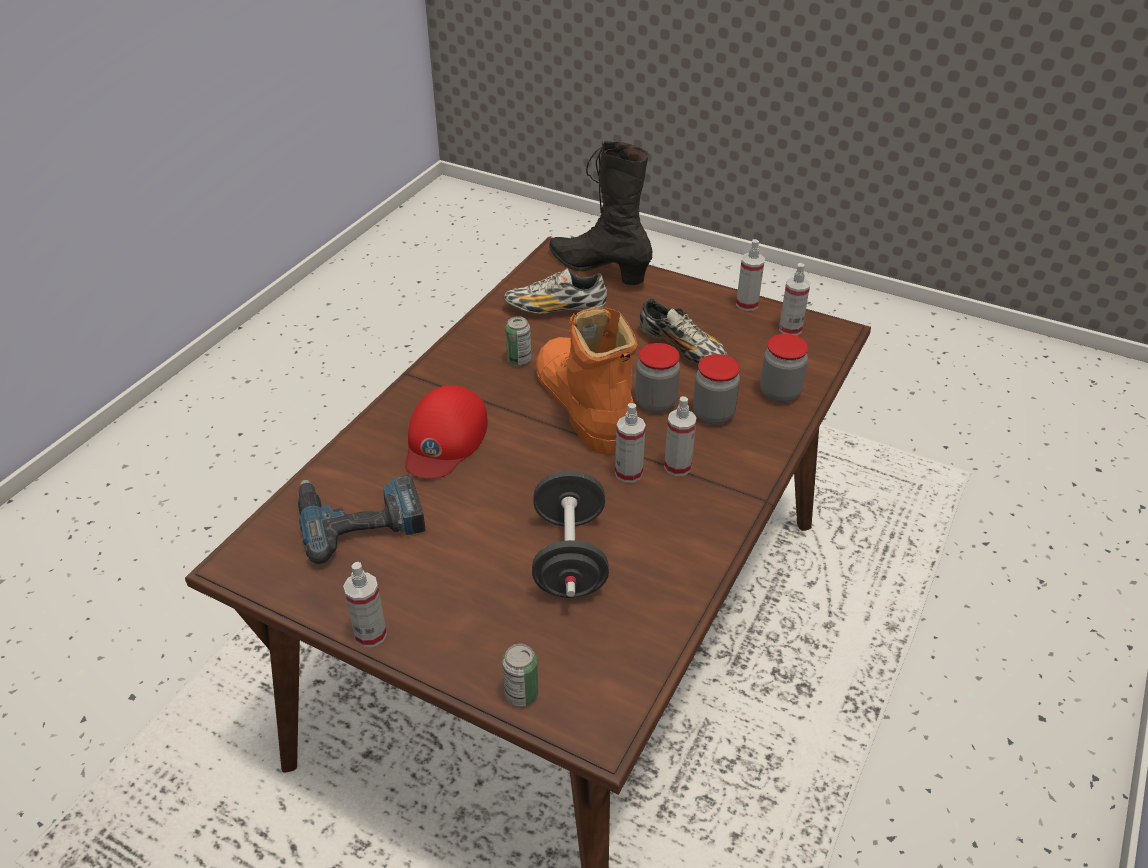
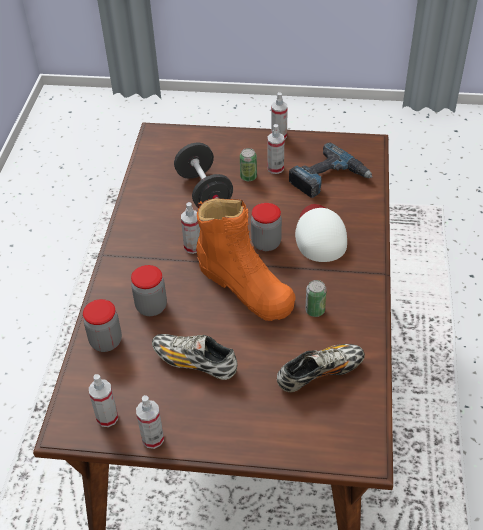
camera: 160 degrees right, 5 degrees up
(444, 439) = (320, 234): red cap -> white cap
(521, 694) = (196, 135): can -> can (248, 177)
(599, 269) = (310, 441): black boot -> none
(655, 403) = (196, 304): jar -> jar (266, 243)
(677, 466) = (163, 260): spray bottle -> spray bottle (275, 168)

